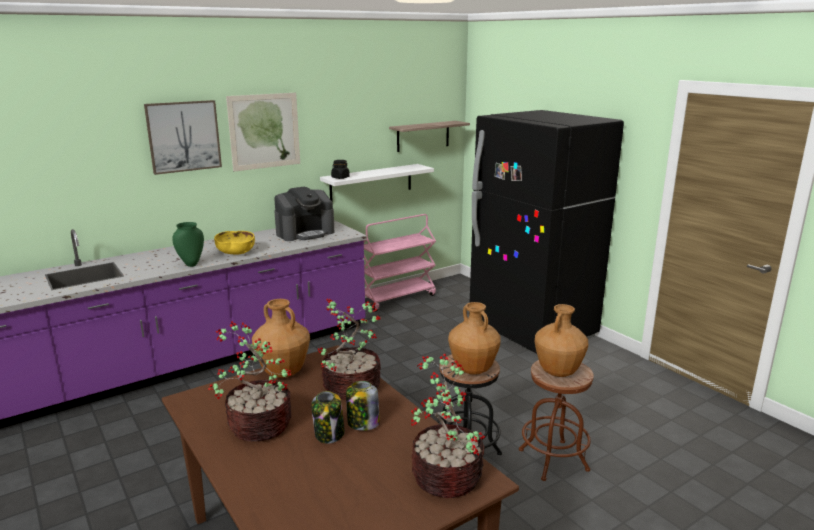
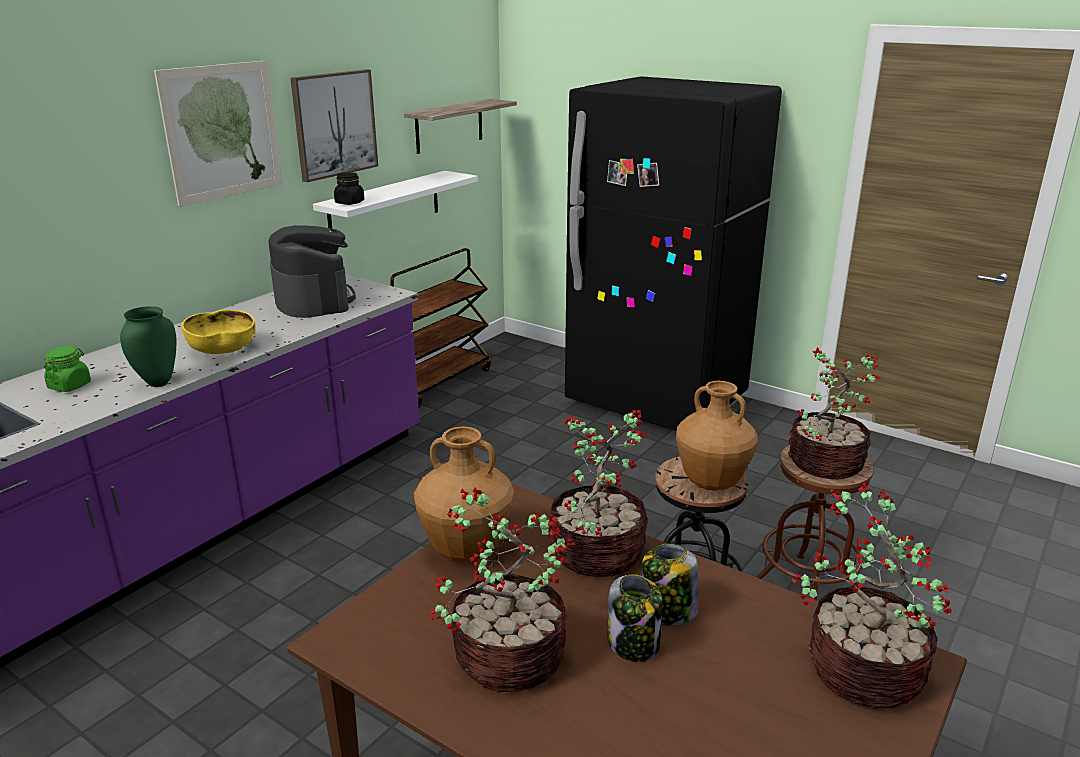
camera: 20 degrees left, 5 degrees up
(150, 260) = (70, 386): none -> green jar
(183, 136) = (87, 149): picture -> picture (334, 124)
(305, 233) = (314, 300): coffee machine -> coffee machine turned 60 degrees counterclockwise
(397, 298) = (437, 382): pink cart -> brown cart
(558, 372) = (823, 464): brown vase -> potted plant

